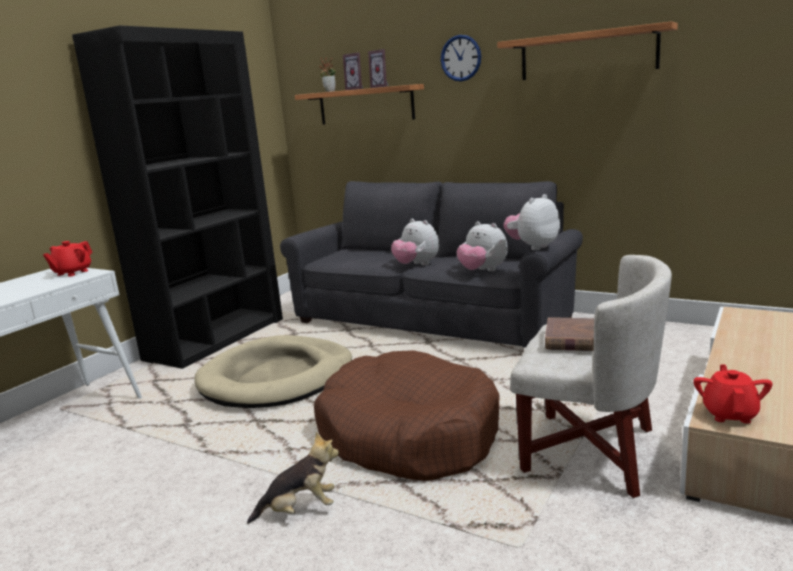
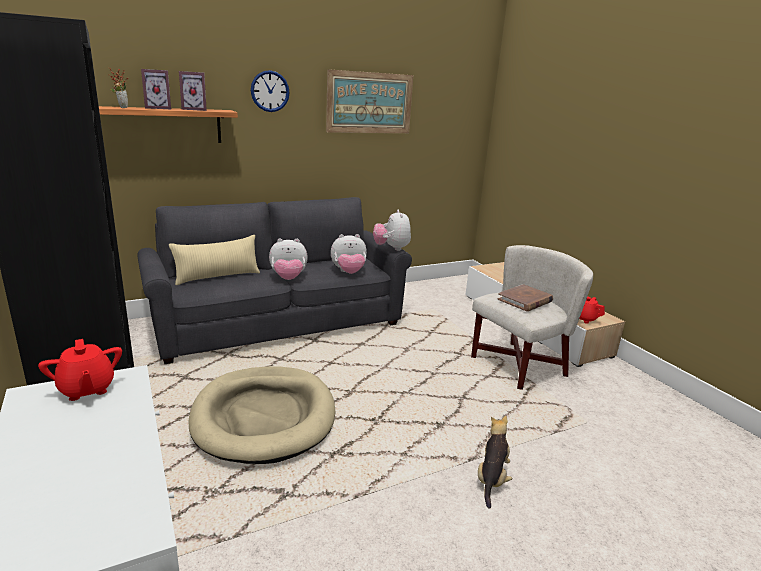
camera: 60 degrees left, 5 degrees up
(371, 254) = (217, 277): none -> beige pillow
(408, 435) = (439, 403): brown dog bed -> none
(587, 54) = (370, 103): shelf -> picture

